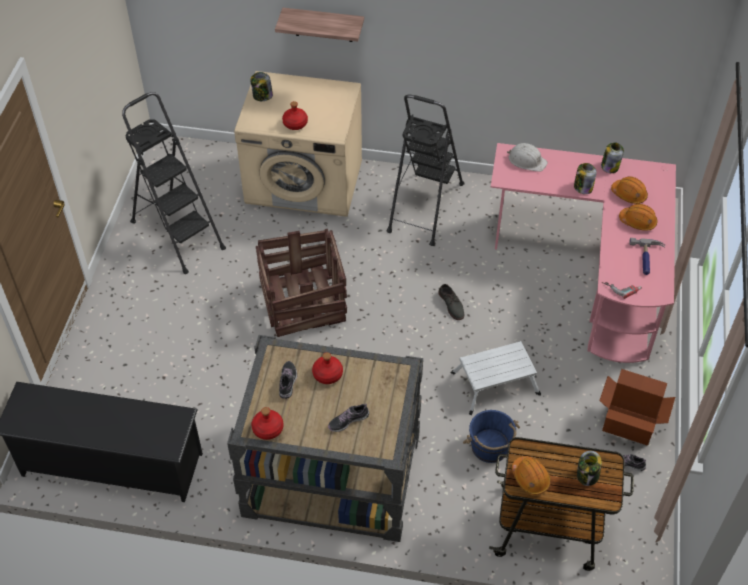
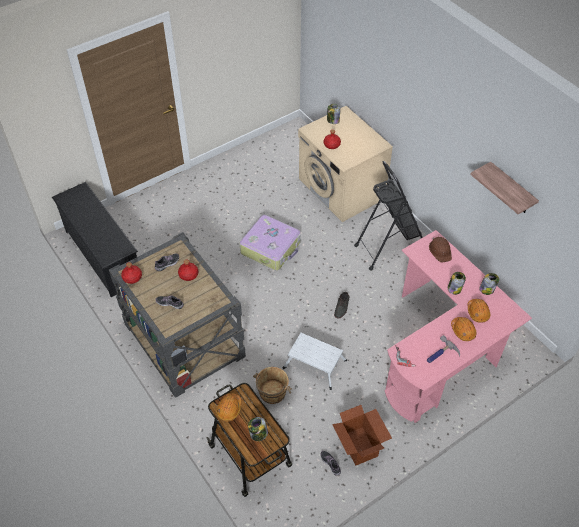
camera: 45 degrees right, 0 degrees up
(176, 233) = (252, 172): step ladder -> none
(303, 300) = (271, 247): crate -> suitcase
(323, 25) = (383, 96): shelf -> shelf (511, 189)
(490, 447) = (272, 393): blue bucket -> brown bucket
(526, 160) = (440, 251): white hard hat -> brown hard hat

